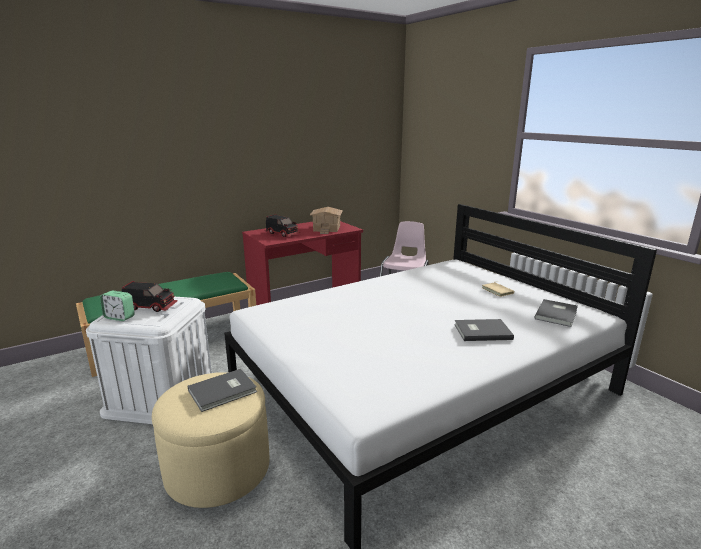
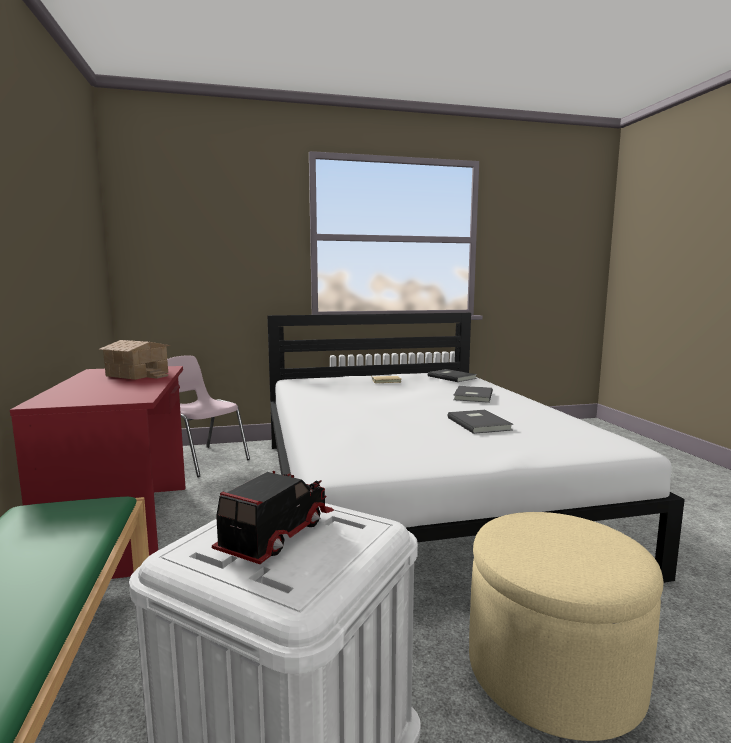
camera: 70 degrees left, 10 degrees down
(119, 317) = (305, 574): alarm clock -> none
(224, 391) = (547, 532): grey book -> grey book (479, 423)
(282, 234) = (106, 391): toy truck -> none

